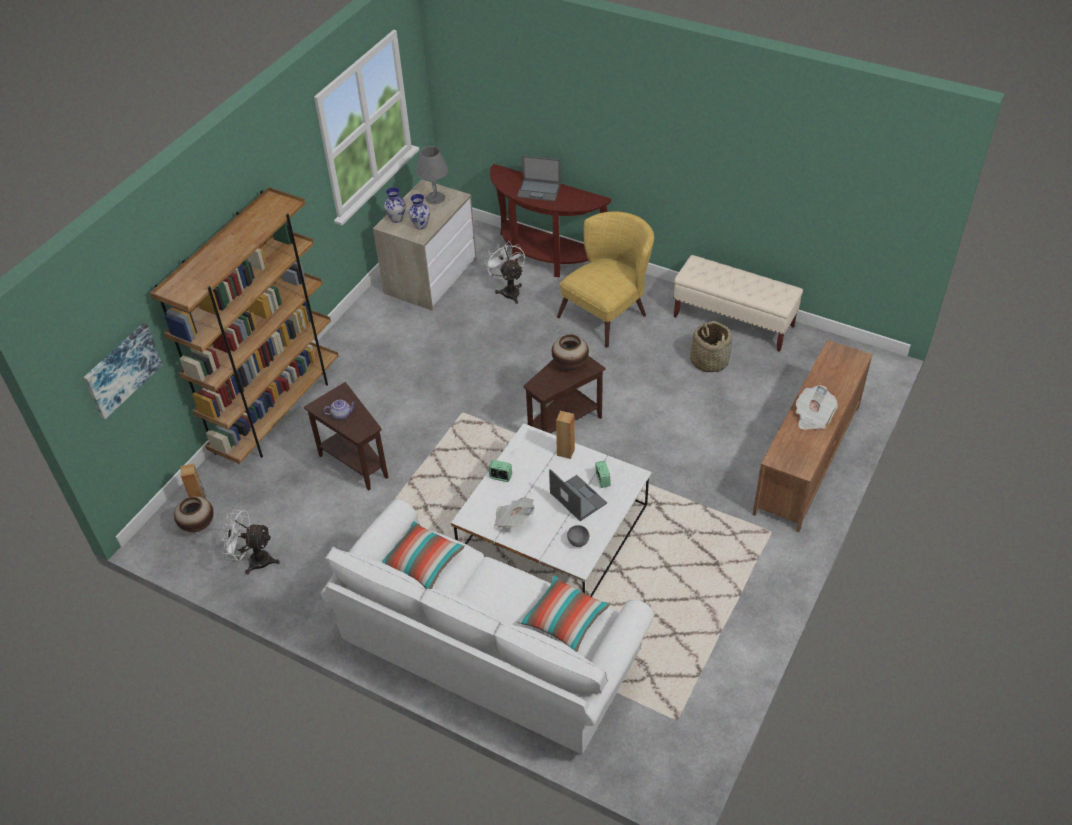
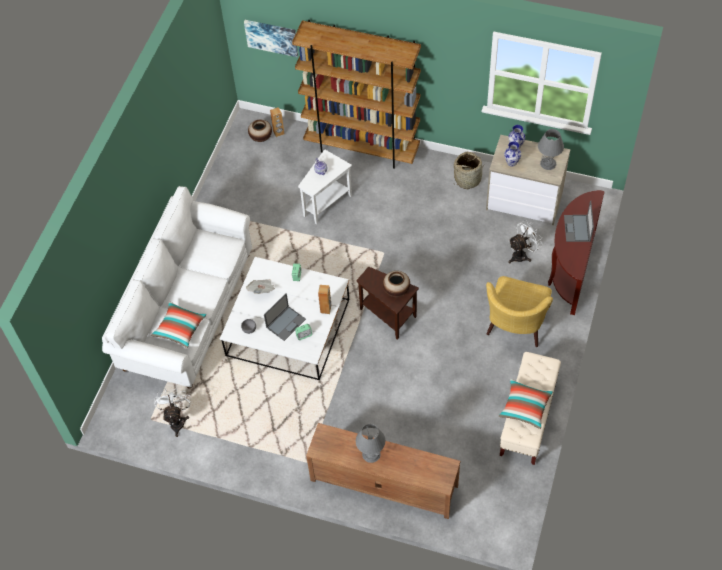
camera: 80 degrees right, 10 degrees up
(254, 560) = (238, 173): white fan -> white fan (177, 420)
(355, 461) = (327, 202): brown side table -> white side table
(422, 562) = (214, 245): pillow -> pillow (525, 407)
(609, 312) = (515, 326): yellow armchair -> yellow armchair turned 75 degrees clockwise
(709, 361) = (476, 405): basket -> basket (468, 179)
(812, 416) = (371, 454): newspaper -> grey table lamp

